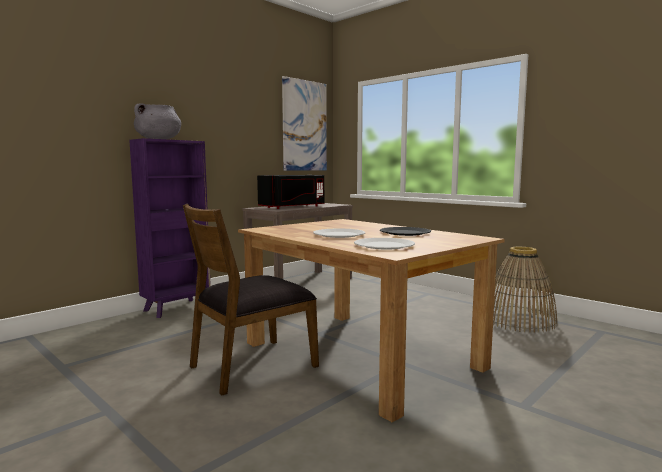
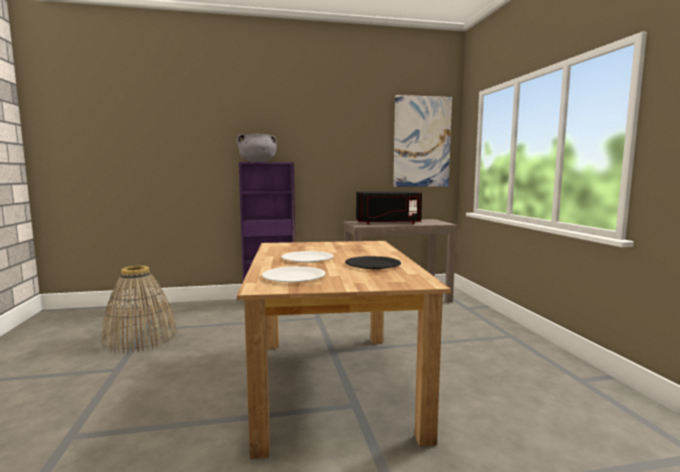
camera: 35 degrees right, 0 degrees up
(252, 366) = (240, 365): brown chair -> none
(518, 320) = (579, 399): basket -> basket (140, 338)

